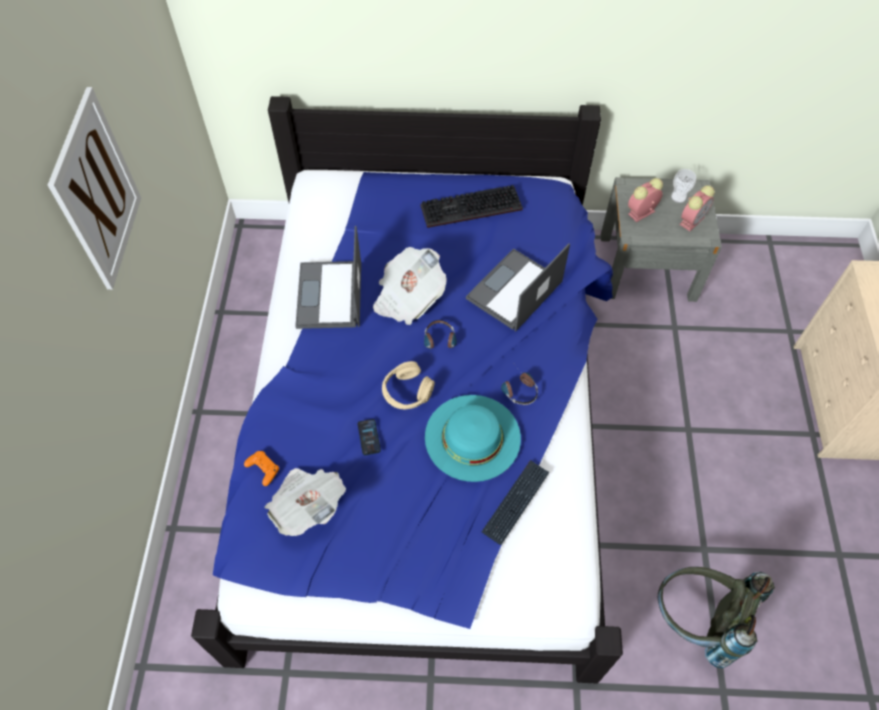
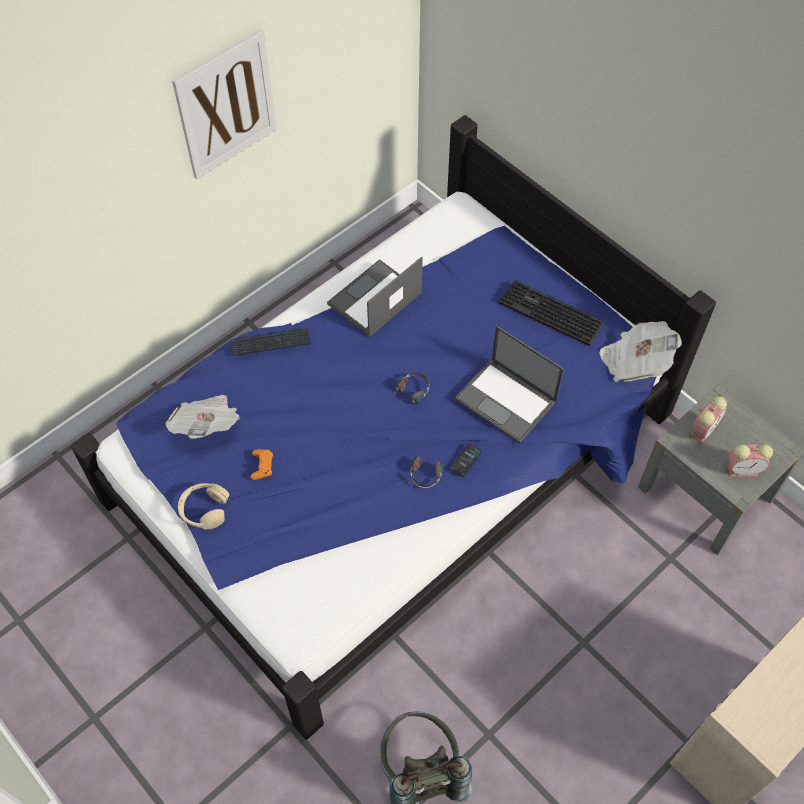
camera: 45 degrees right, 0 degrees up
(263, 469) = (208, 380): orange game controller -> orange game controller (262, 466)
(369, 437) = (291, 416): phone -> phone (466, 460)
(406, 392) = (348, 407): beige headphones -> beige headphones (204, 509)
(408, 298) = (424, 343): newspaper -> newspaper (635, 362)
(472, 437) = (356, 475): turquoise hat -> none
(514, 291) = (507, 401): laptop -> laptop turned 135 degrees counterclockwise
(515, 502) = (336, 542): keyboard -> keyboard (270, 343)
(640, 213) = (703, 429): alarm clock -> alarm clock turned 120 degrees clockwise
(678, 197) = (756, 442): cup -> none

